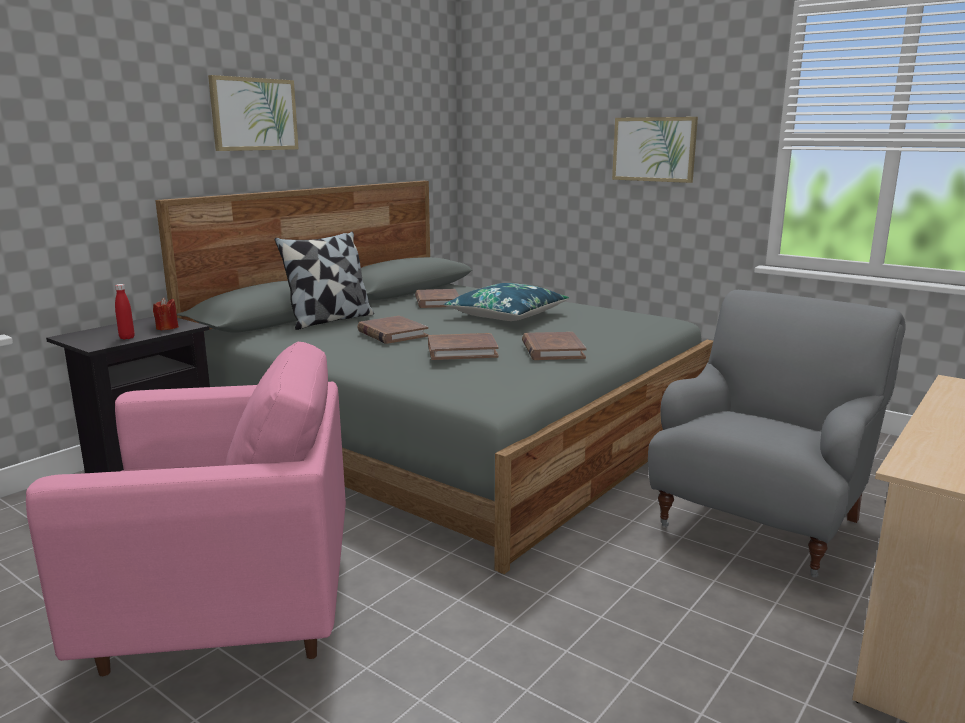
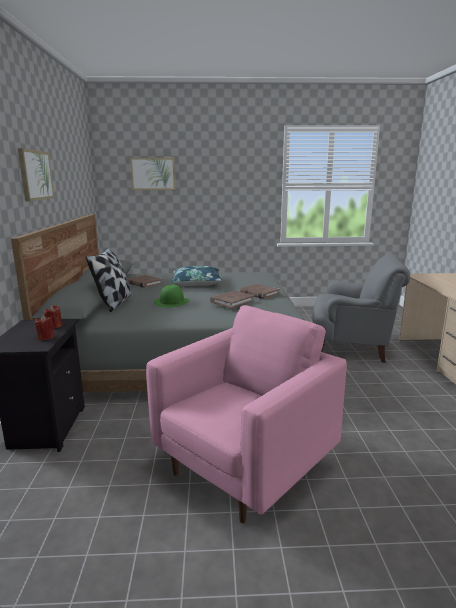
camera: 40 degrees left, 0 degrees up
(127, 338) = (46, 337): red bottle -> red candle
(392, 333) = (171, 302): brown book -> green hat
(654, 149) = (222, 192): picture -> picture (153, 174)
(761, 522) = (352, 347): grey armchair -> grey armchair turned 105 degrees clockwise

